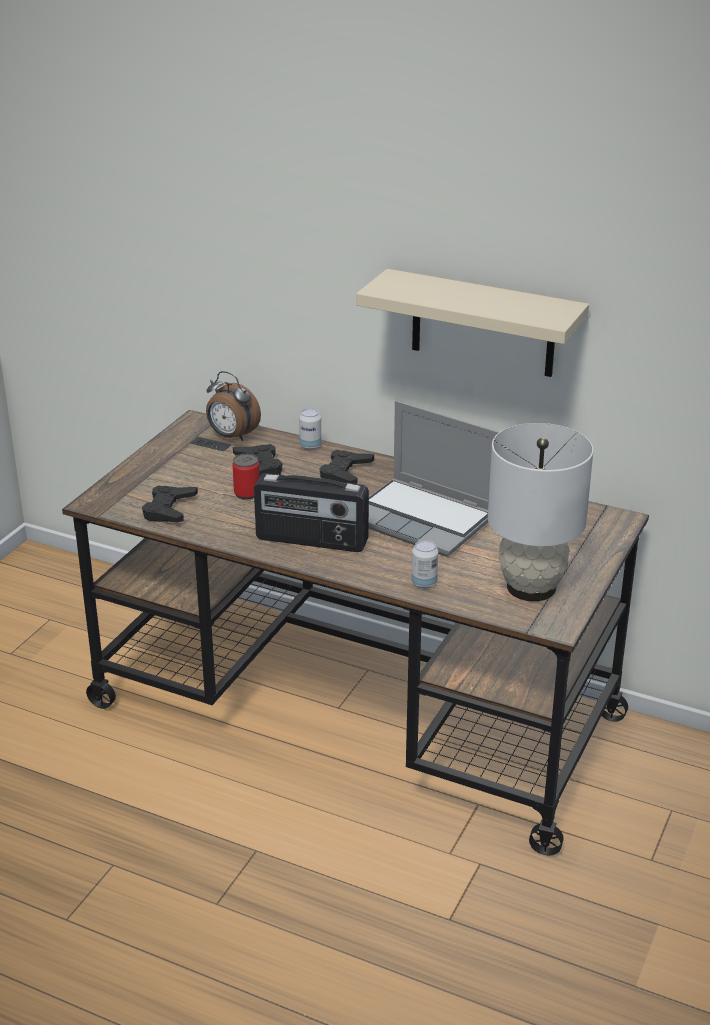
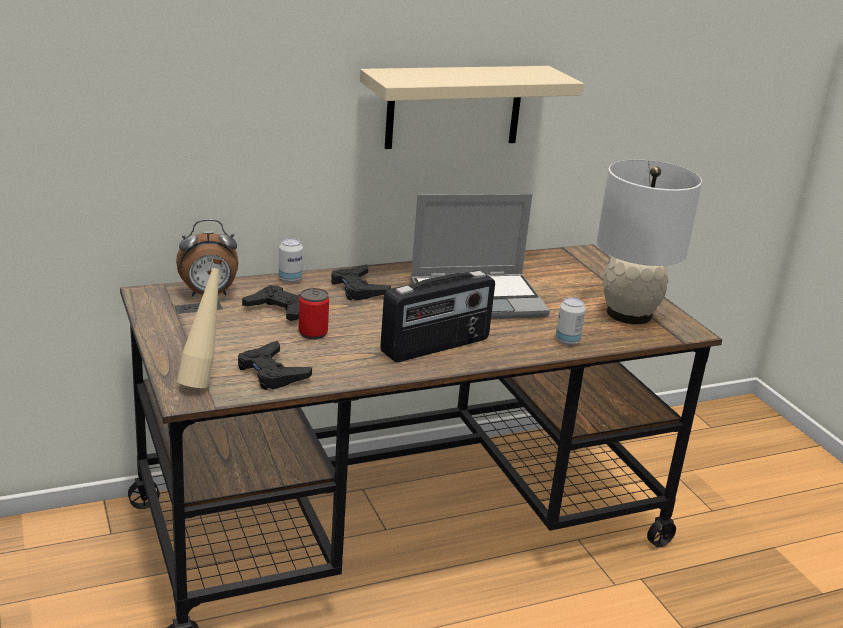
camera: 50 degrees left, 5 degrees down
(121, 496) = (203, 380): none -> beige bottle

